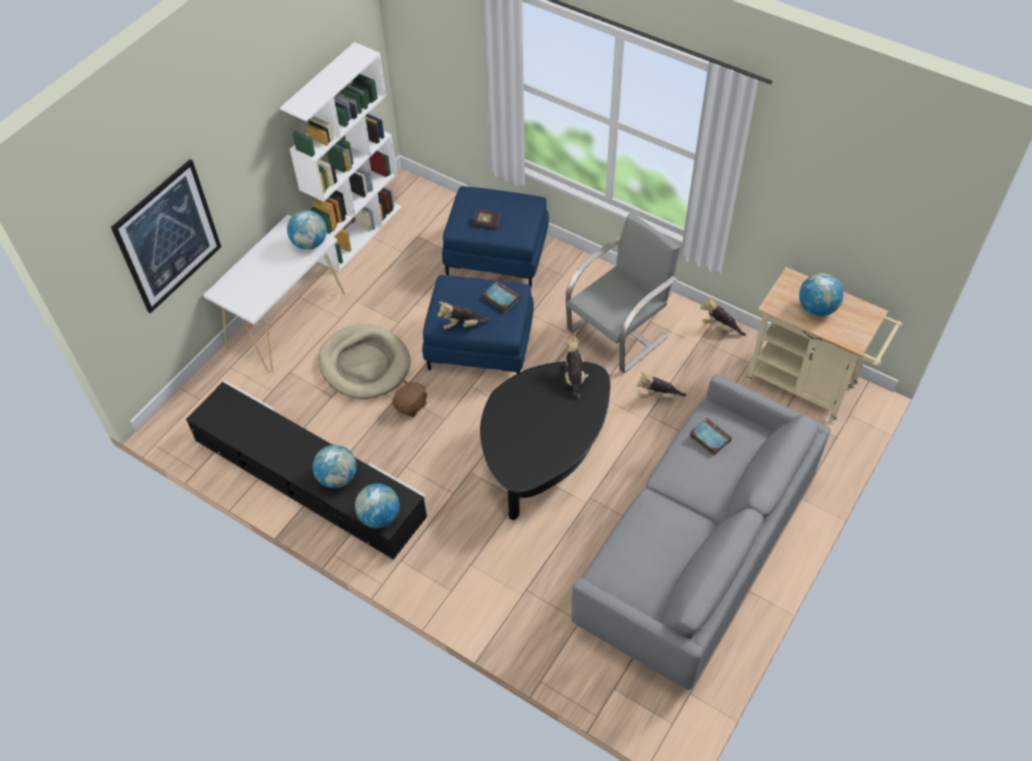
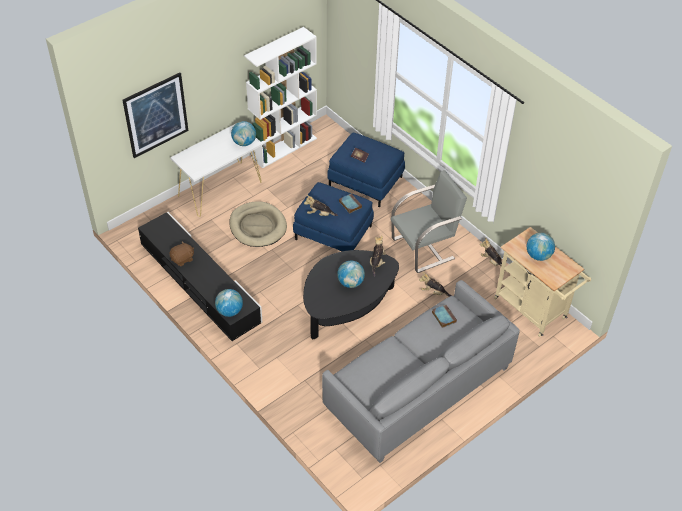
camera: 15 degrees right, 5 degrees down
(337, 477) = (213, 283): globe -> globe (350, 283)
(411, 406) = (276, 258): brown plush toy -> brown plush toy (182, 259)

